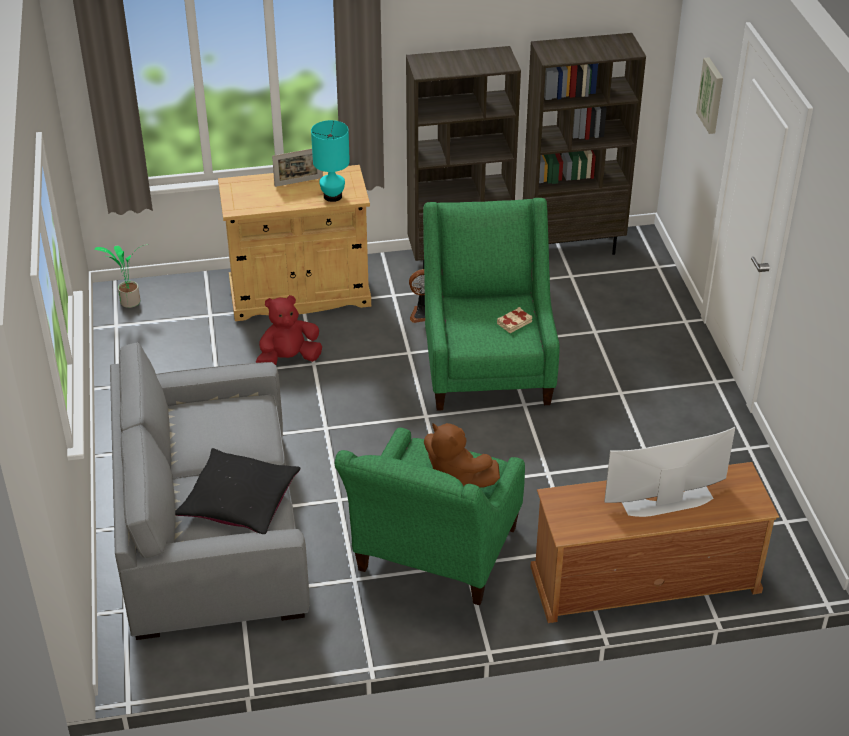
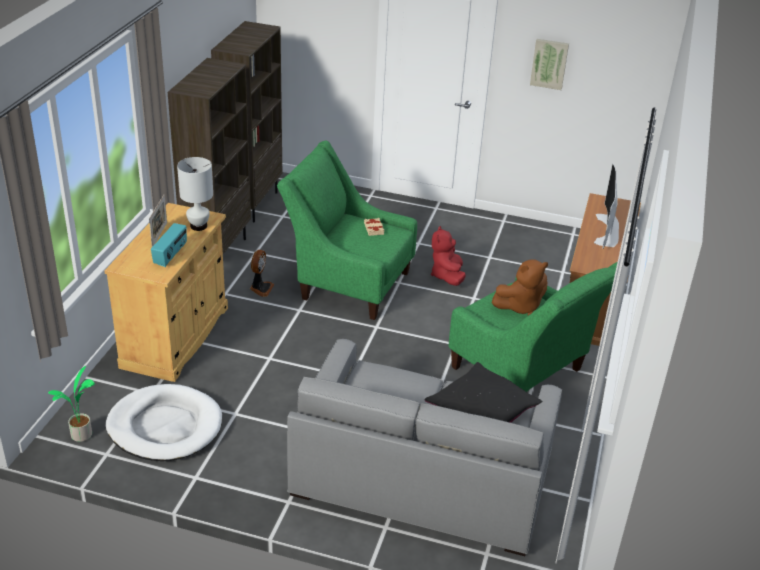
camera: 65 degrees left, 5 degrees down
(171, 341) = (165, 426): none -> white dog bed
(269, 201) = (171, 255): none -> radio
(289, 359) = (252, 369): red plush toy -> red plush toy (447, 276)
(332, 196) = (199, 226): turquoise table lamp -> white table lamp
(712, 95) = (338, 30): picture -> picture (549, 63)

